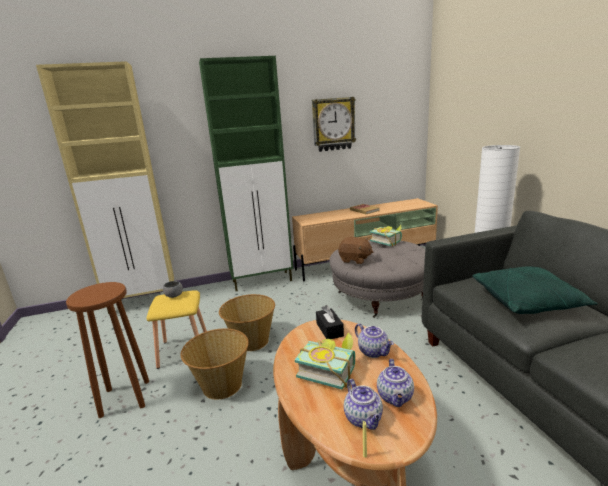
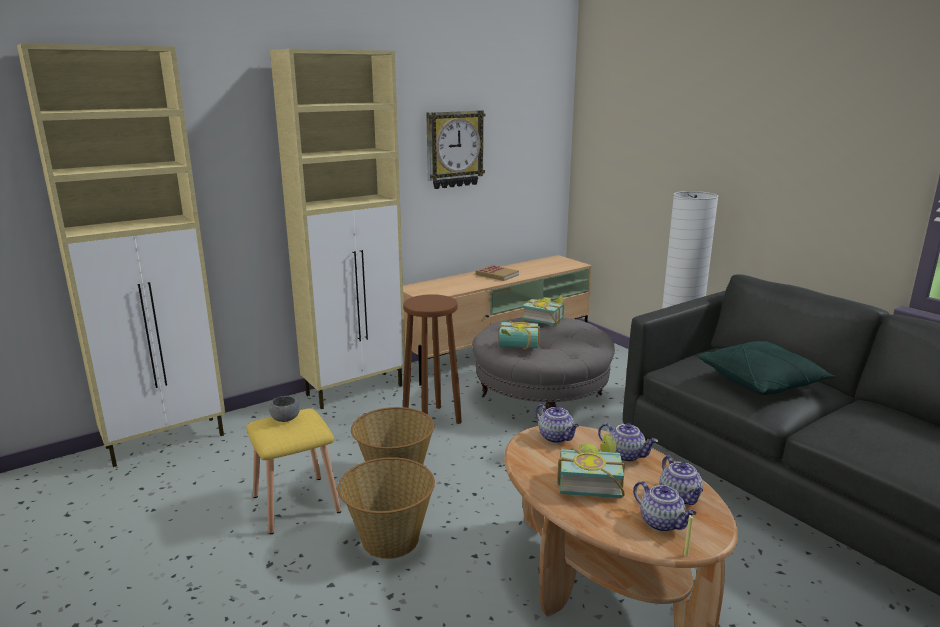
camera: 20 degrees left, 0 degrees up
(126, 398) = (250, 580): brown stool -> brown stool (432, 420)
(263, 281) = (356, 390): green cabinet -> beige cabinet
(329, 329) = (556, 437): black tissue box -> teapot
(355, 260) = (518, 347): brown plush toy -> book

